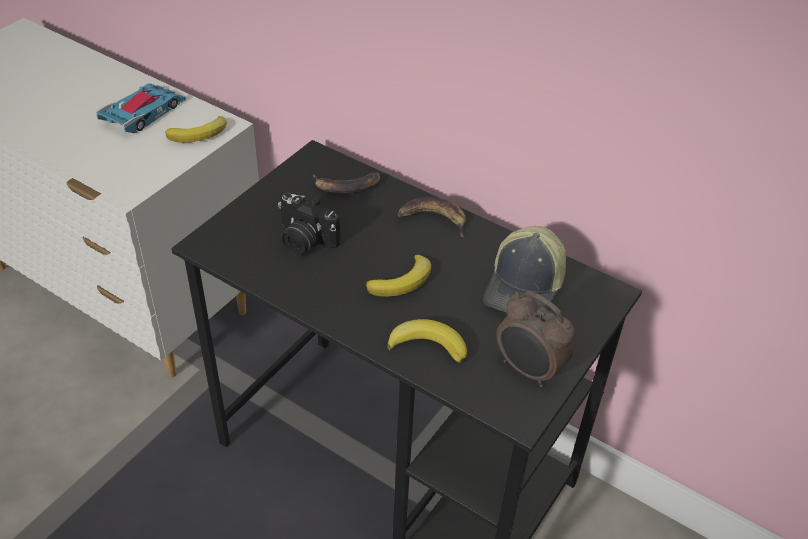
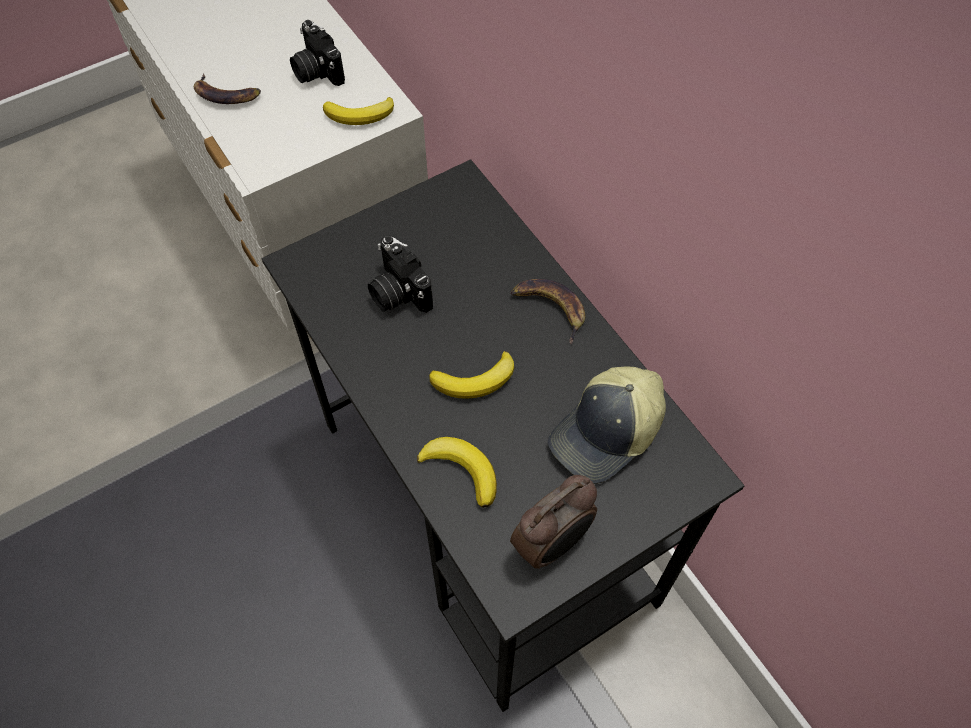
camera: 25 degrees right, 15 degrees up
(143, 113) = (316, 71): toy car -> camera
(347, 186) = (477, 233): banana -> banana (226, 94)
(528, 370) = (553, 543): alarm clock -> alarm clock turned 105 degrees counterclockwise

